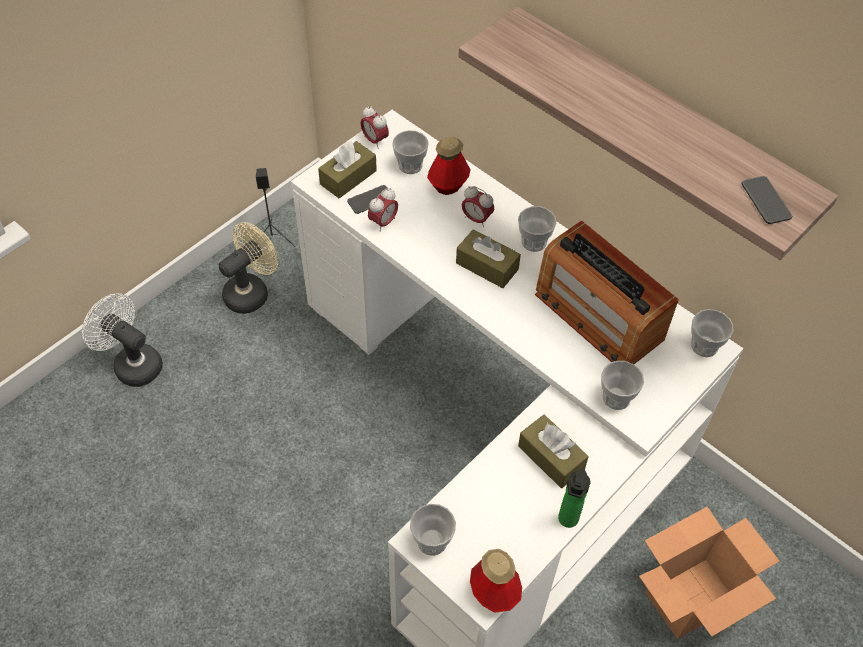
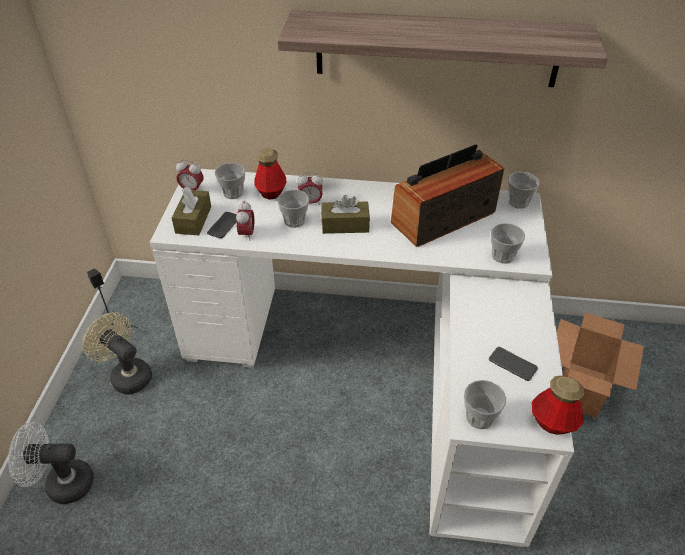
camera: 35 degrees left, 10 degrees down
(251, 291) = (127, 375): beige fan -> beige fan turned 60 degrees counterclockwise
(534, 242) = (361, 197): cup -> cup (294, 221)
(551, 457) = (496, 316): brown tissue box -> none
(567, 521) = (547, 348): bottle -> none
(598, 316) = (443, 217): radio -> radio turned 135 degrees clockwise
(765, 201) = (565, 40): phone -> phone (512, 364)

